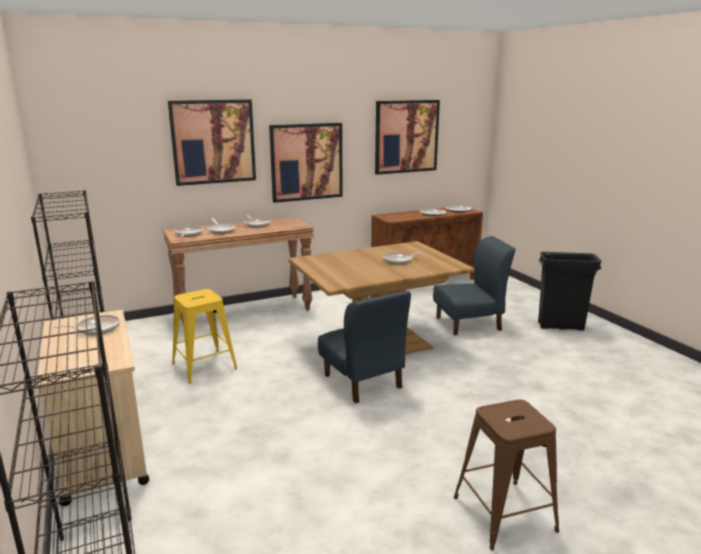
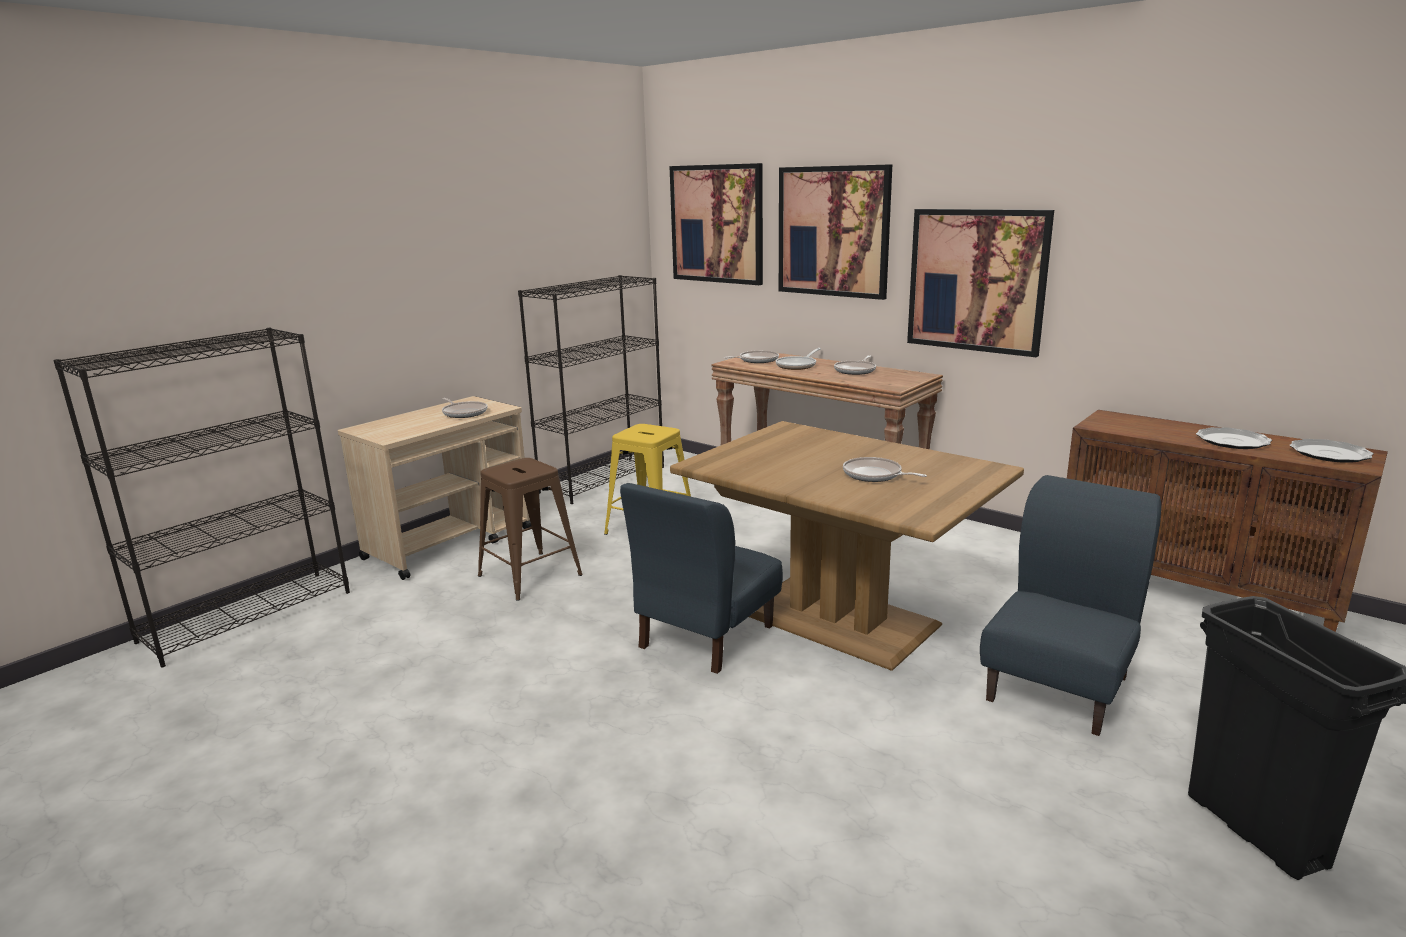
camera: 65 degrees right, 0 degrees up
(406, 136) = (1223, 250): picture -> picture (717, 224)
(469, 323) = (1058, 688): blue chair -> blue chair turned 105 degrees counterclockwise
(504, 513) = (409, 849): brown stool -> brown stool (530, 575)

